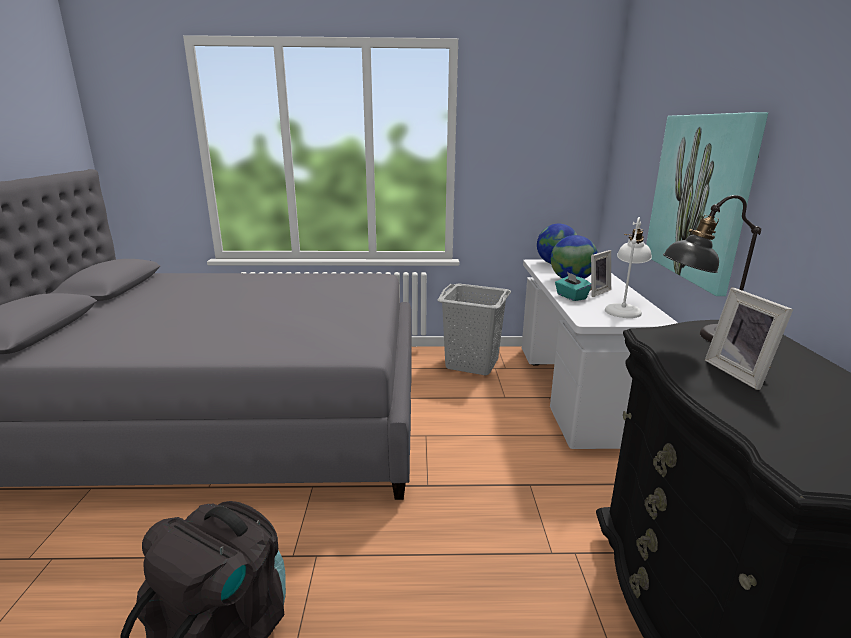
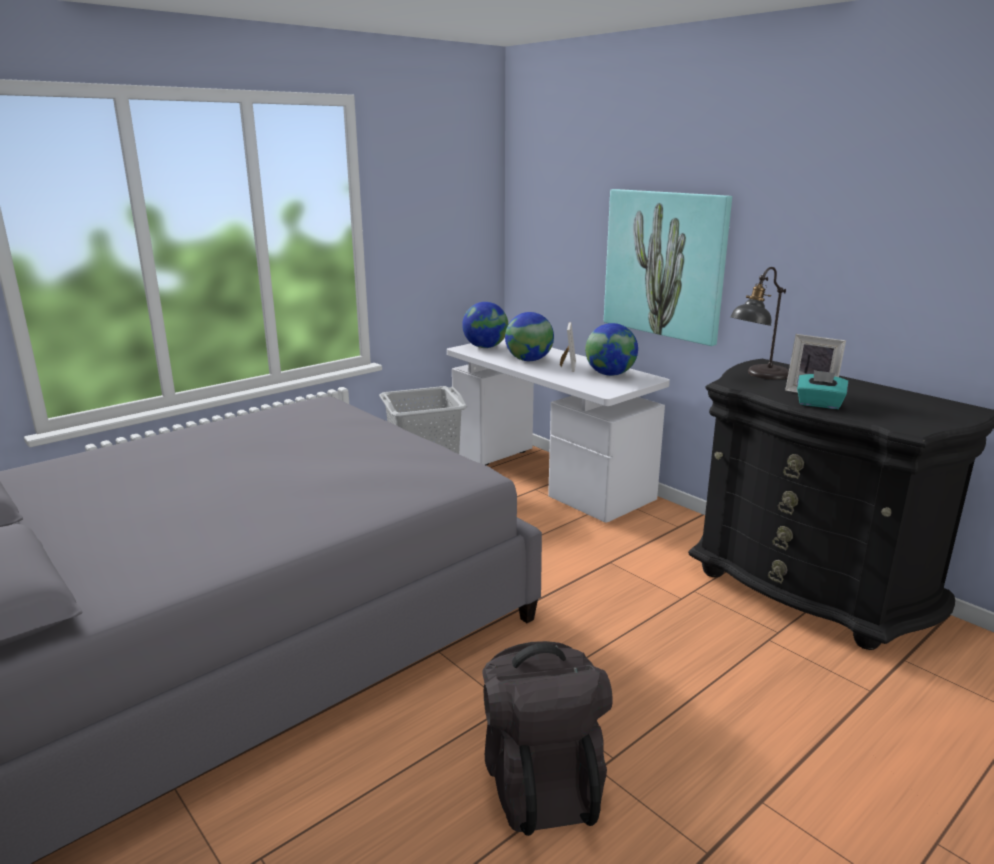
camera: 40 degrees left, 0 degrees up
(571, 297) = (557, 375): turquoise tissue box -> turquoise tissue box (819, 404)
(624, 307) = (610, 374): white table lamp -> globe

